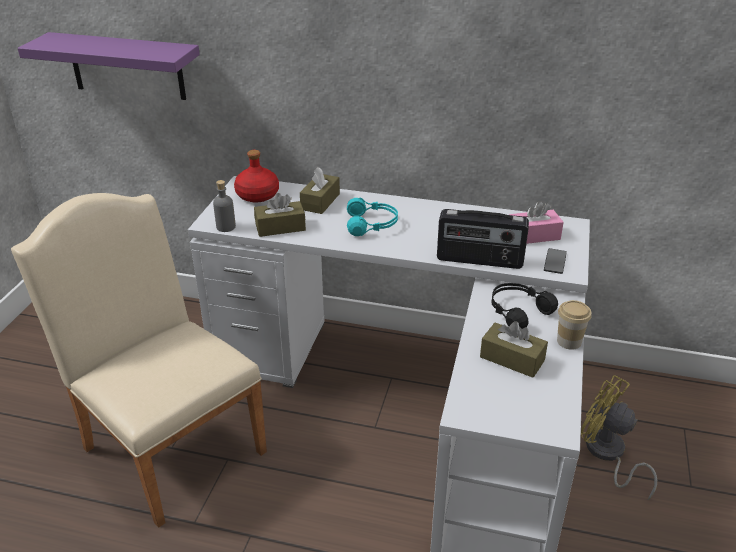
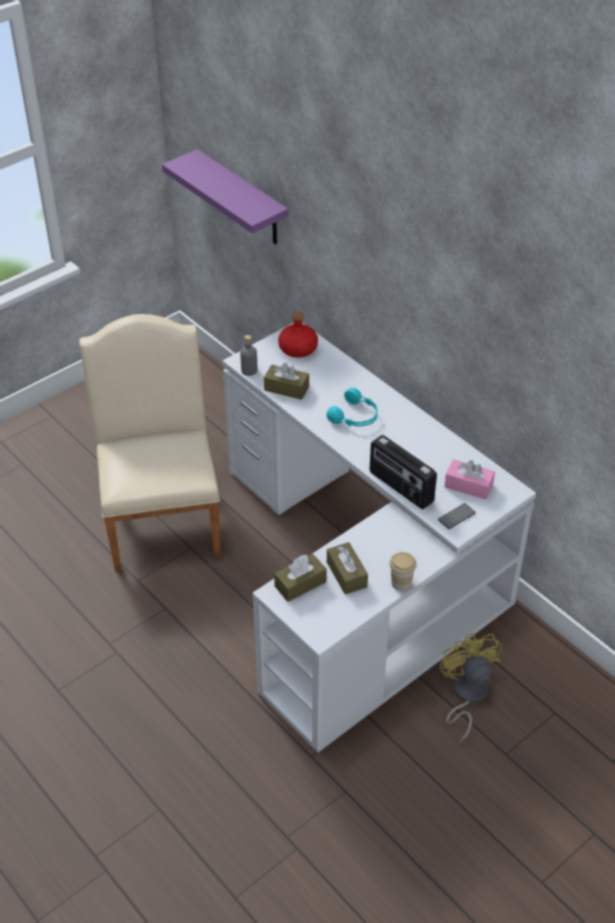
camera: 35 degrees right, 10 degrees up
(320, 201) = (338, 376): brown tissue box -> brown tissue box (300, 584)
(517, 311) = (392, 542): black headphones -> none

